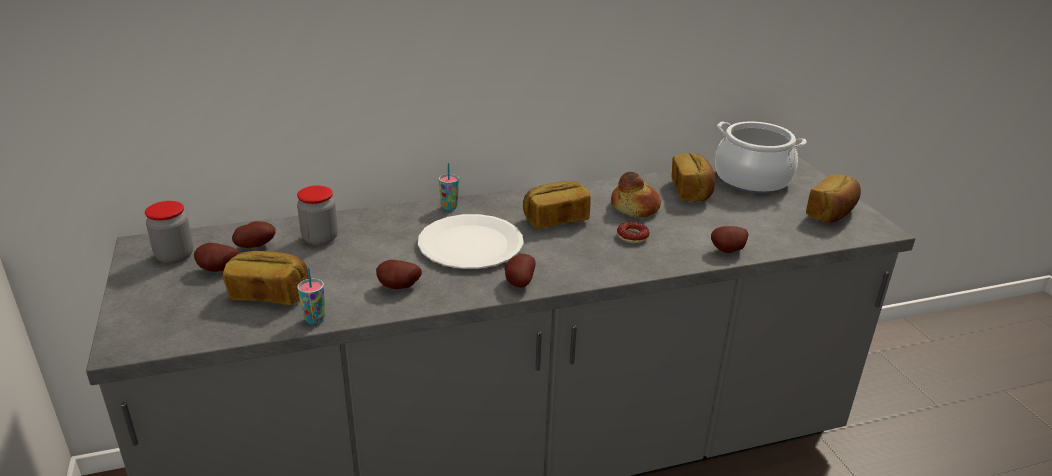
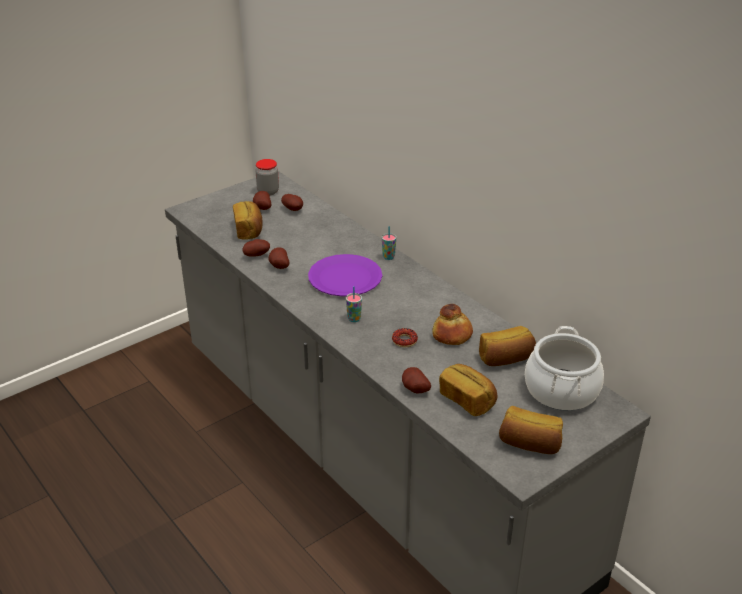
camera: 70 degrees right, 5 degrees up
(315, 319) = (233, 251): cup -> cup (354, 319)
(320, 238) = (315, 225): jar -> none
(471, 244) = (345, 277): white plate -> purple plate
(518, 283) = (310, 306): potato -> potato (257, 255)
(556, 219) = (405, 303): bread -> bread (467, 400)

